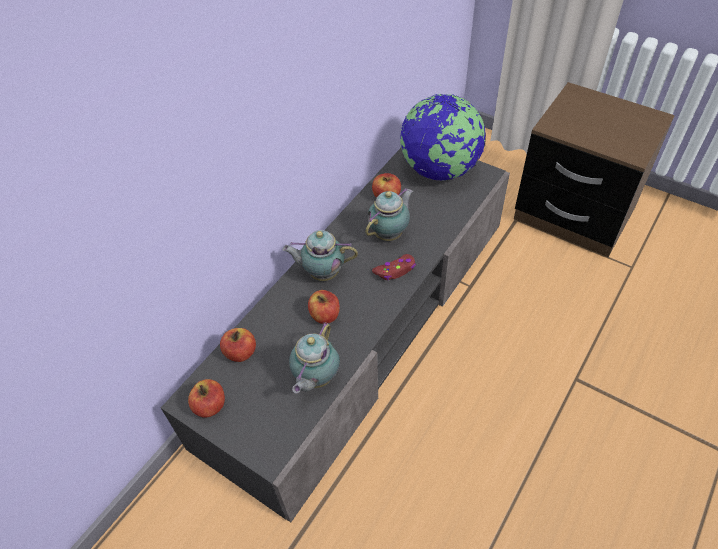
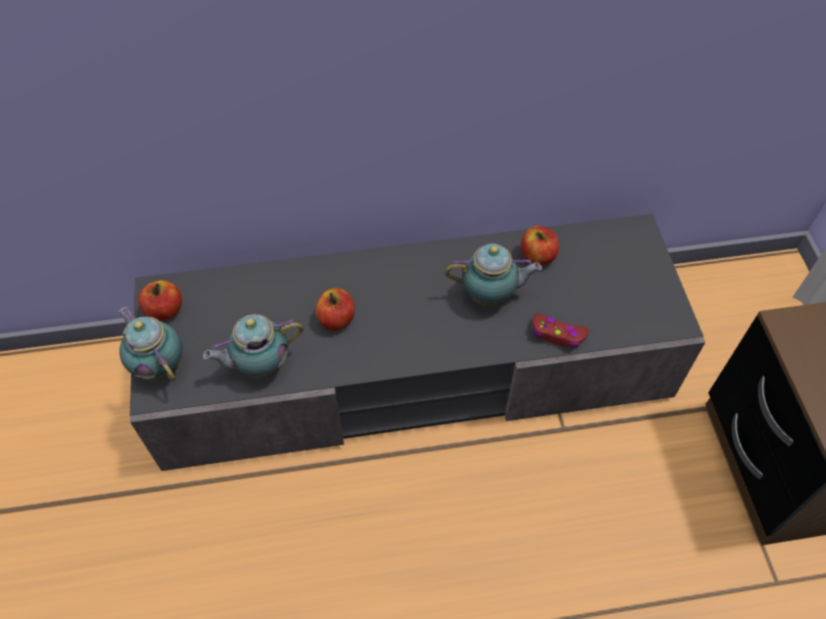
camera: 45 degrees right, 5 degrees up
(240, 352) = (236, 288): apple -> none
(322, 273) = (383, 279): teapot -> teapot (159, 365)
(395, 270) = (448, 336): red game controller -> red game controller (557, 334)
(440, 170) = (629, 275): globe -> none

